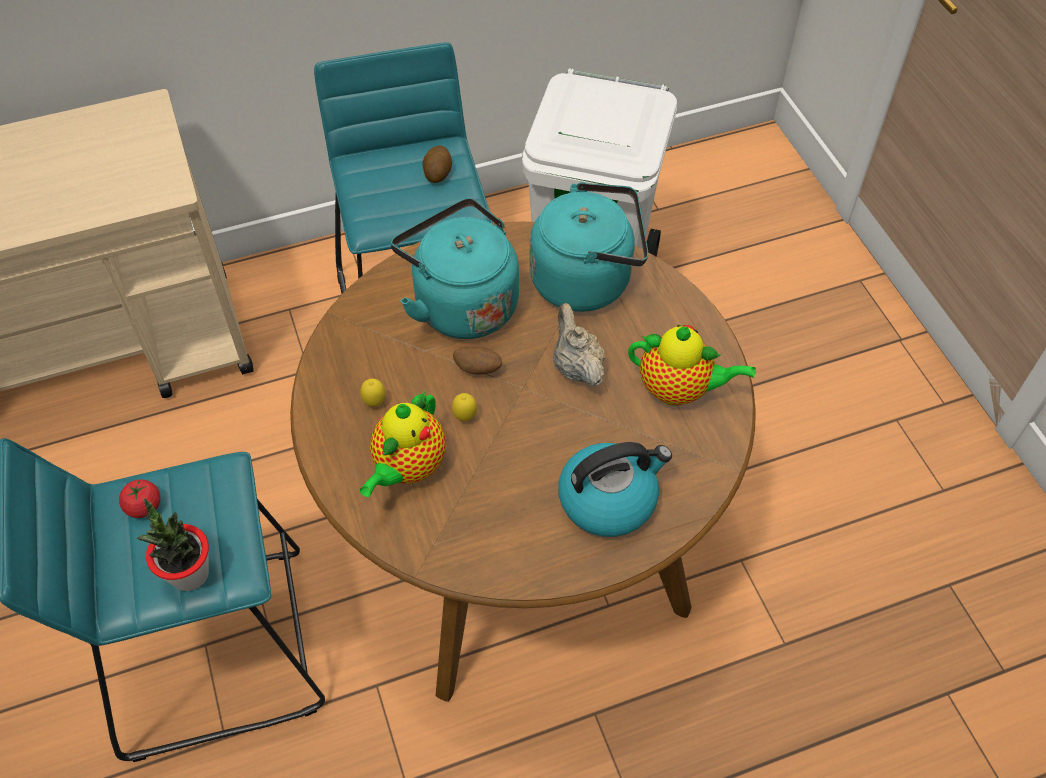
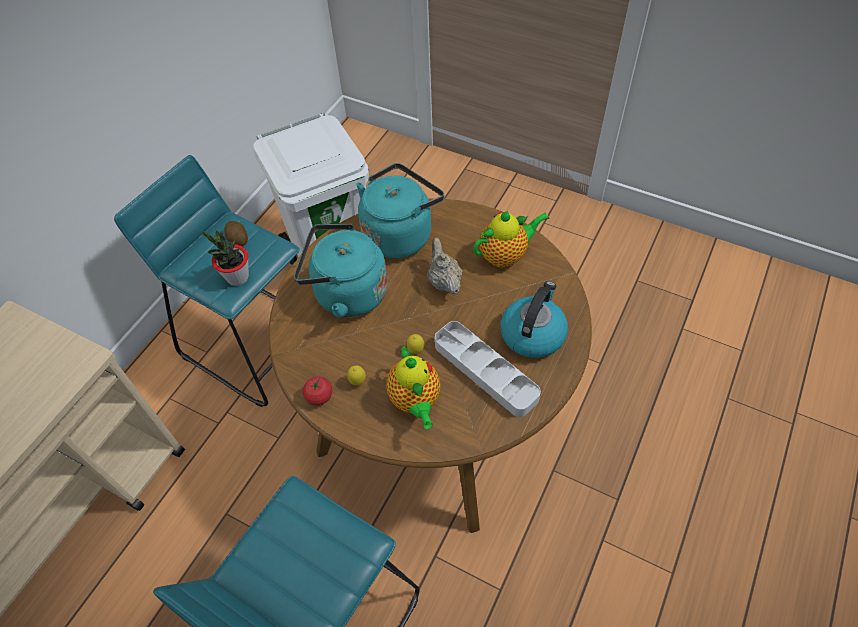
camera: 40 degrees left, 0 degrees up
(144, 506) = (264, 558): tomato -> tomato (319, 396)
(189, 574) = (337, 570): potted plant -> potted plant (237, 277)
(478, 369) = (394, 321): potato -> none
(511, 497) = (485, 371): none -> grey tray
(576, 367) = (444, 281): beige teapot -> beige teapot turned 45 degrees clockwise

